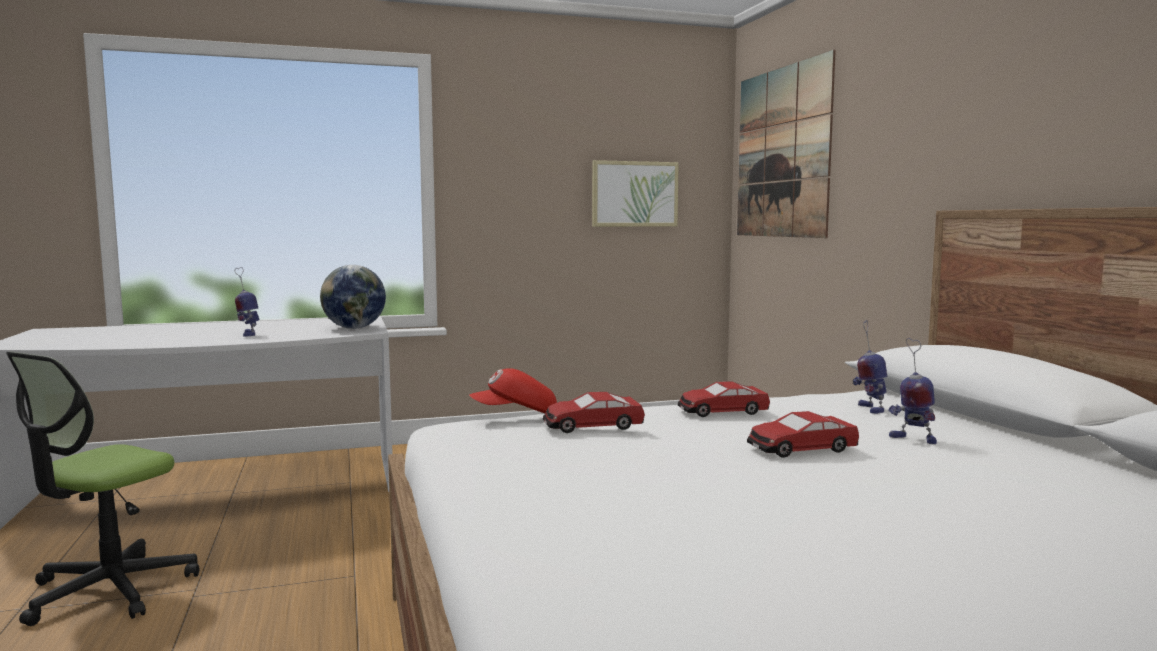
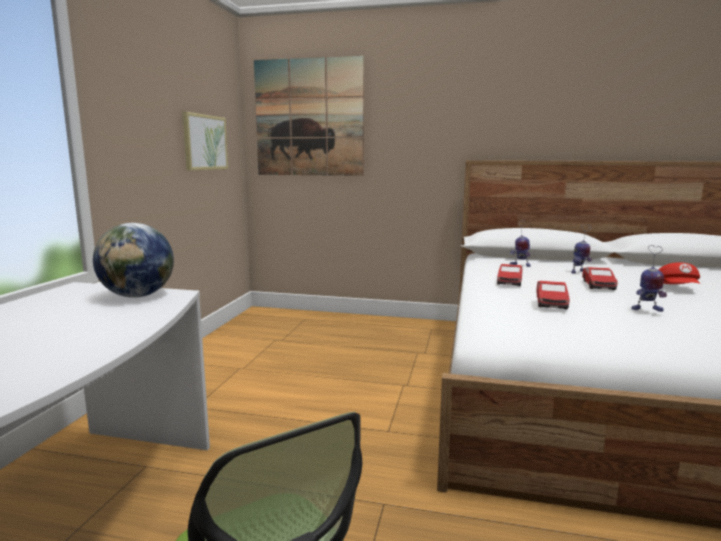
camera: 60 degrees left, 5 degrees up
(248, 334) = (65, 335): toy robot -> toy robot (646, 309)
(516, 415) = (502, 312): red cap -> red cap (677, 289)

